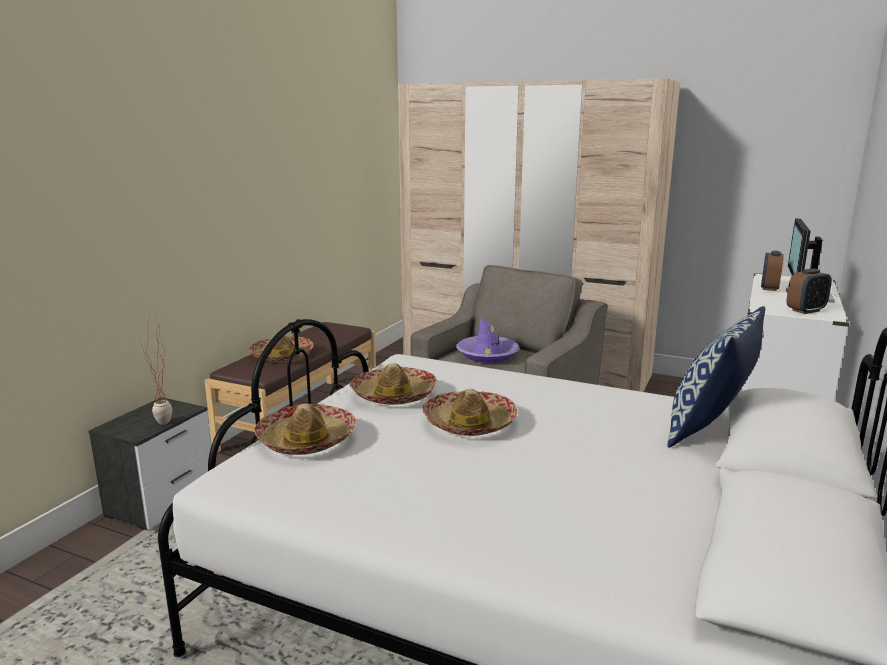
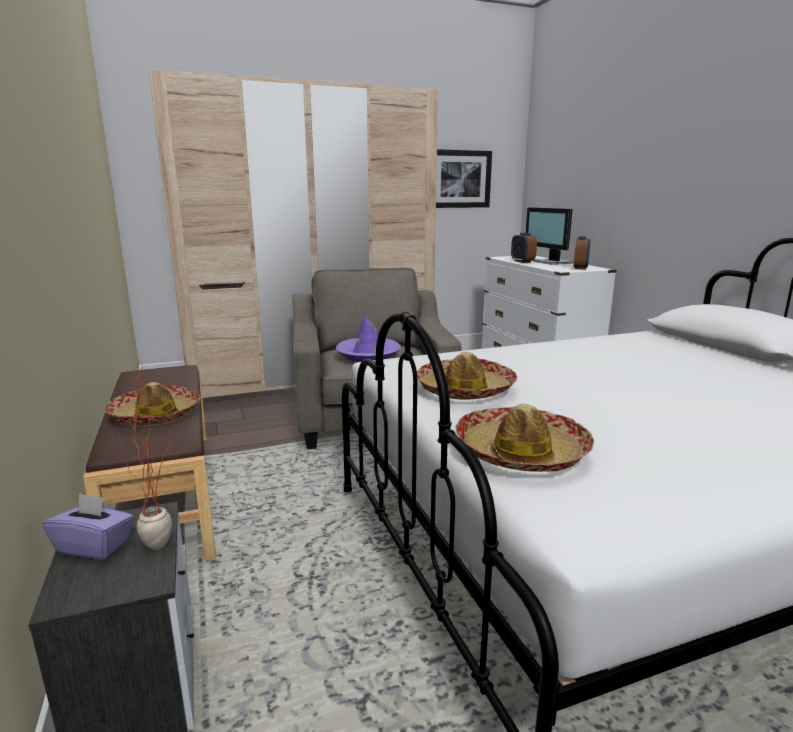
camera: 45 degrees left, 0 degrees up
(149, 412) = (94, 546): none -> purple tissue box
(469, 423) = (579, 388): hat -> none
(709, 430) = (682, 344): pillow -> none
(749, 171) = (459, 179): none -> picture

